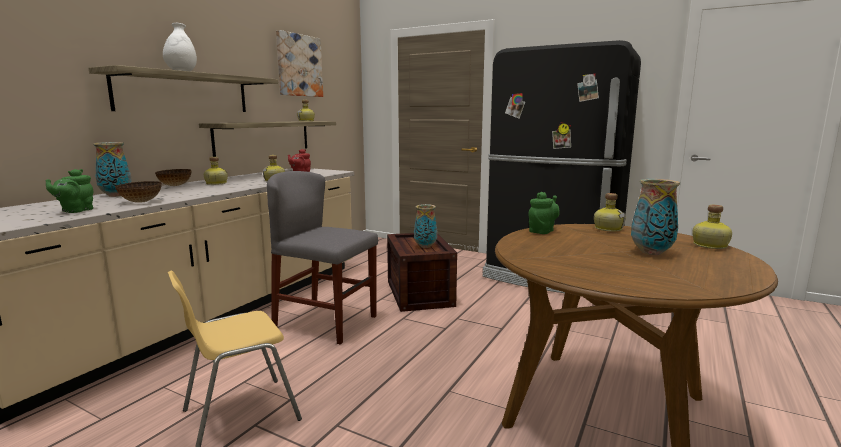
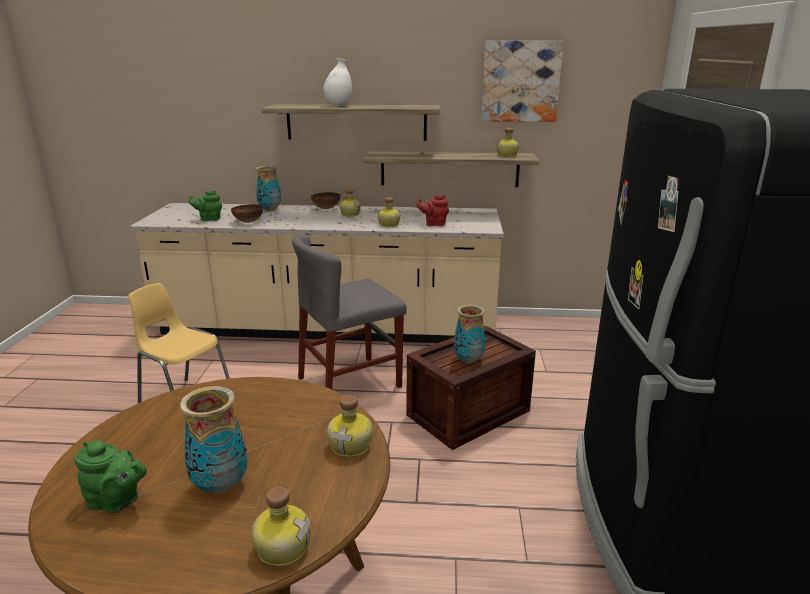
camera: 65 degrees right, 10 degrees up
(326, 322) = (350, 382): grey chair -> grey chair turned 120 degrees counterclockwise
(542, 231) = (307, 396): green teapot -> green teapot (117, 501)

